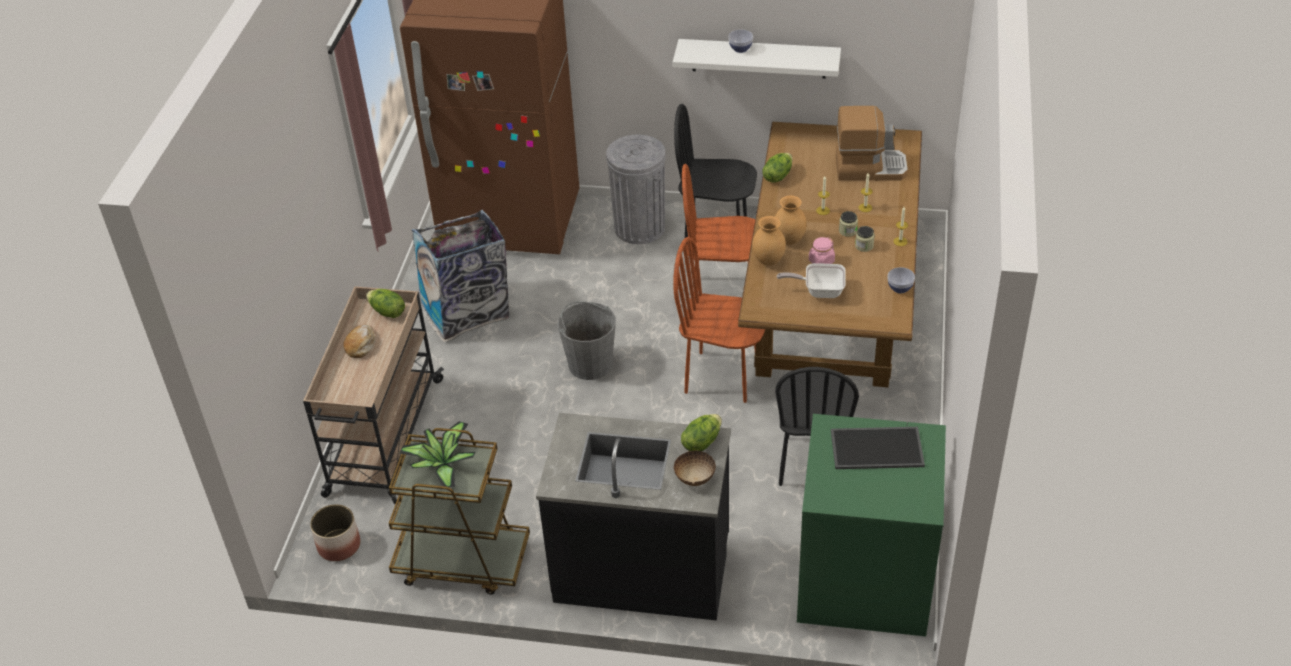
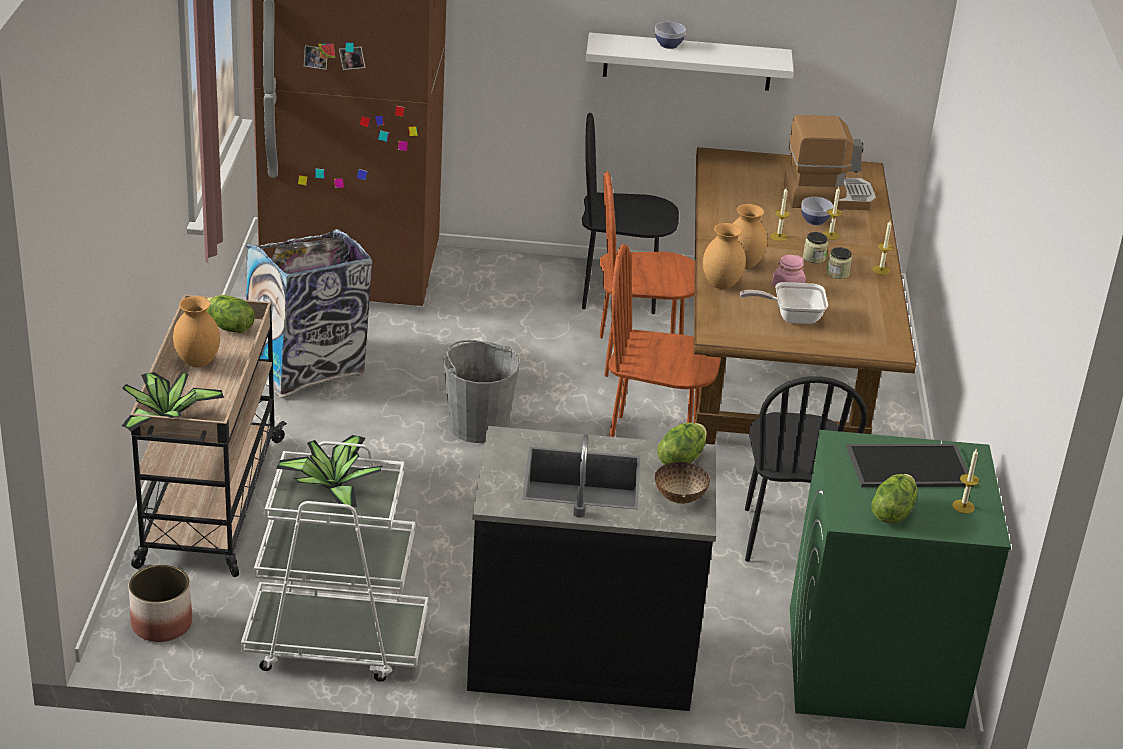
camera: 10 degrees left, 10 degrees down
(332, 396) = (166, 416): none -> potted plant
(360, 345) = (197, 362): bread -> brown vase
(461, 561) = (335, 643): brown cart -> white cart
(639, 228) = (520, 283): grey trash can -> none
(777, 176) = (715, 201): lettuce -> lettuce (891, 513)
(900, 288) = (891, 316): bowl -> bowl (814, 220)
(912, 486) = (963, 506): none -> candle

